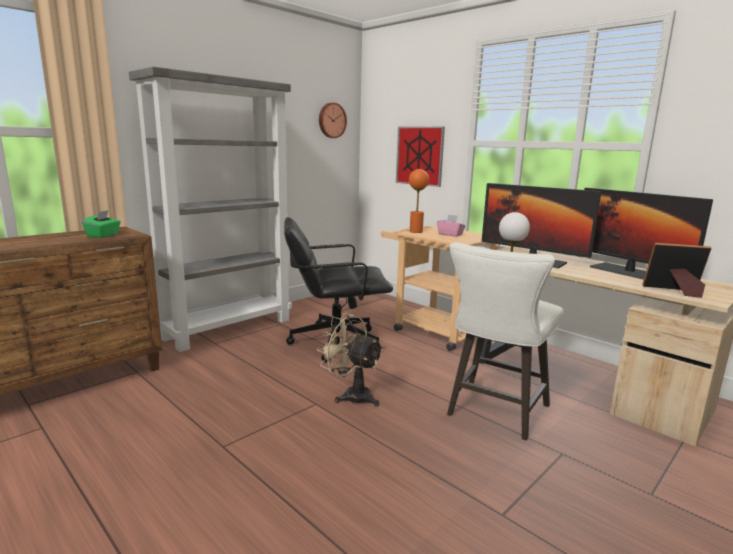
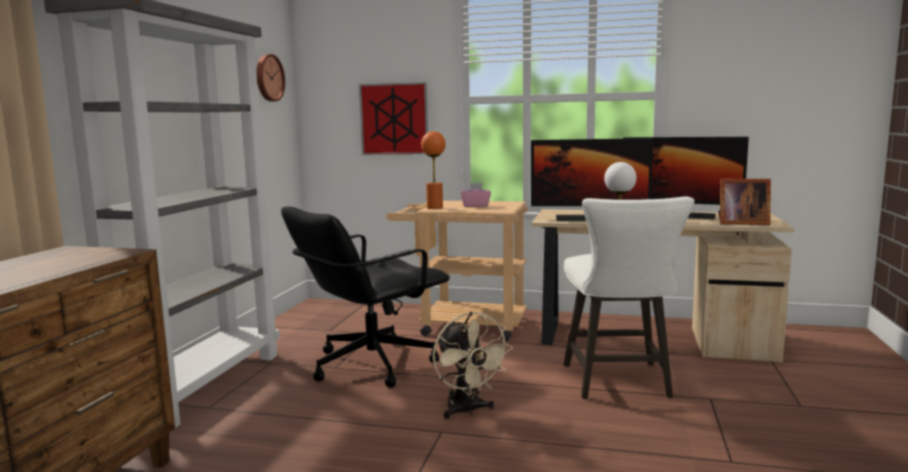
camera: 30 degrees left, 5 degrees down
(103, 235) = (75, 259): green tissue box -> none
(351, 395) = (467, 411): beige fan -> beige fan turned 120 degrees counterclockwise
(674, 291) = (740, 223): picture frame -> picture frame turned 150 degrees counterclockwise

